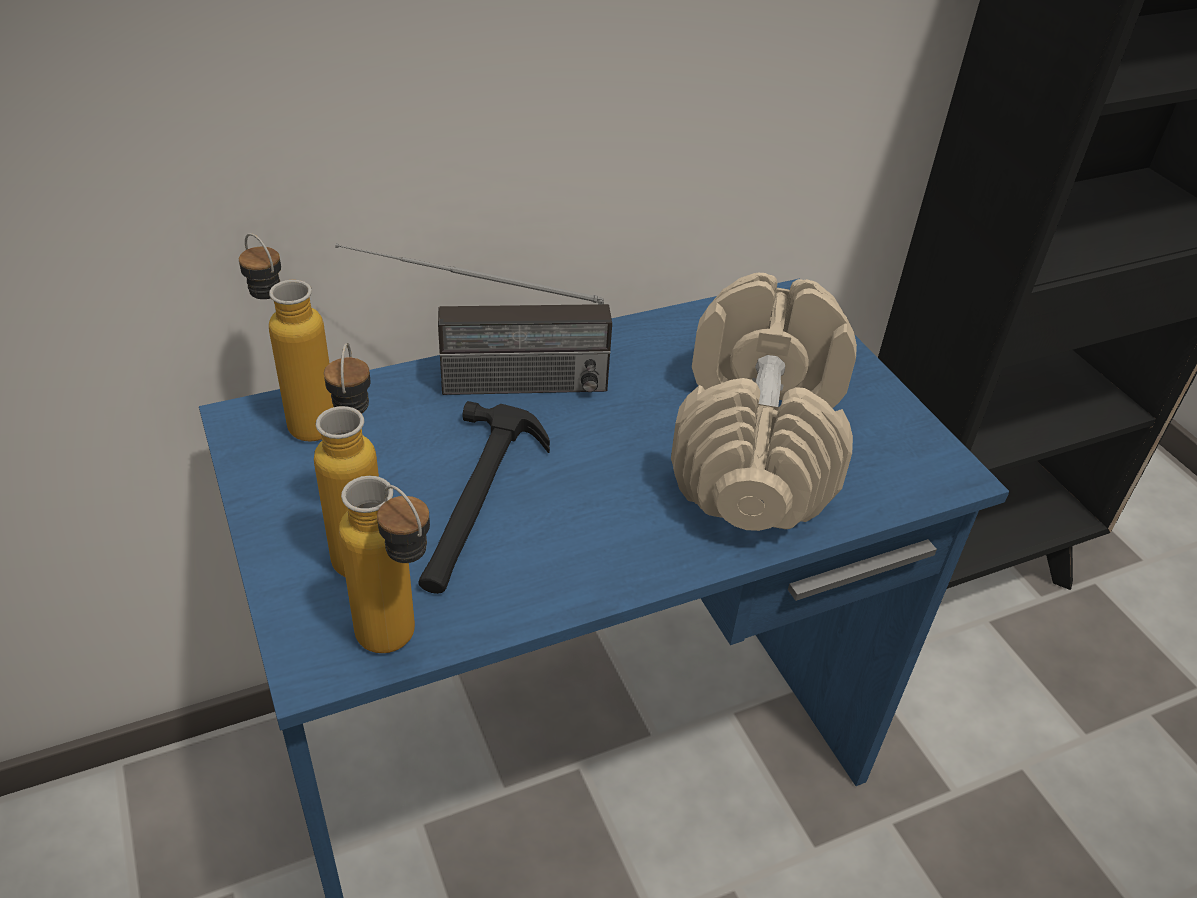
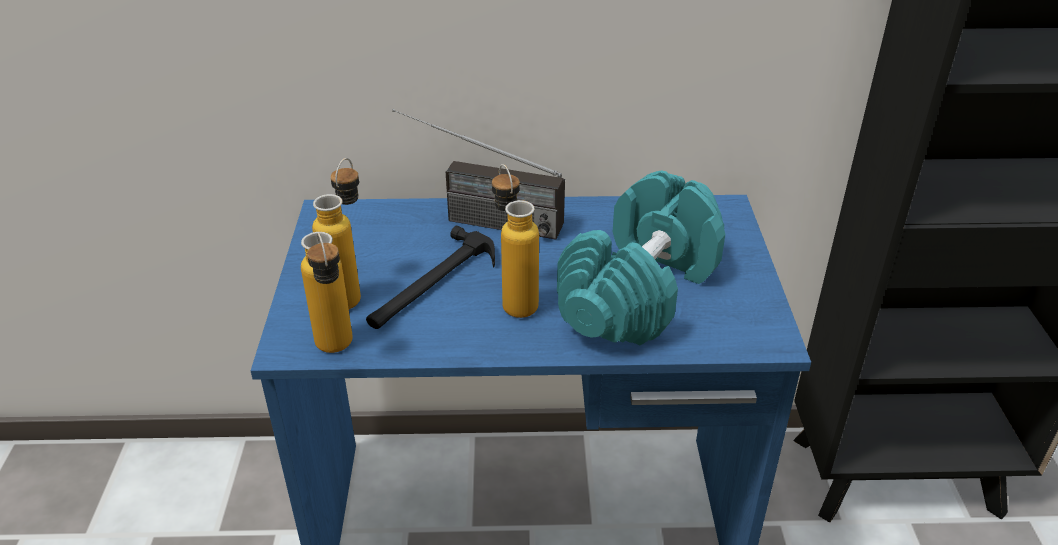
camera: 25 degrees right, 5 degrees down
(300, 417) = (356, 217): bottle -> bottle (514, 299)
(758, 444) = (640, 292): beige dumbbell -> turquoise dumbbell

